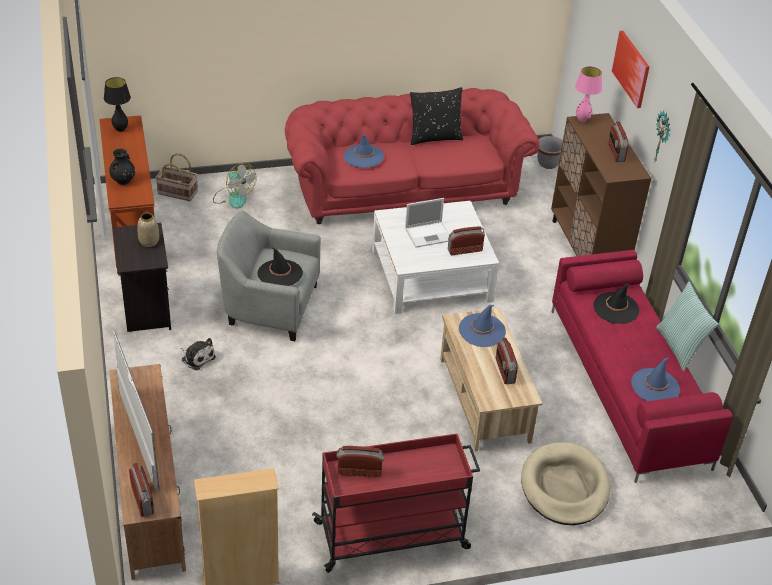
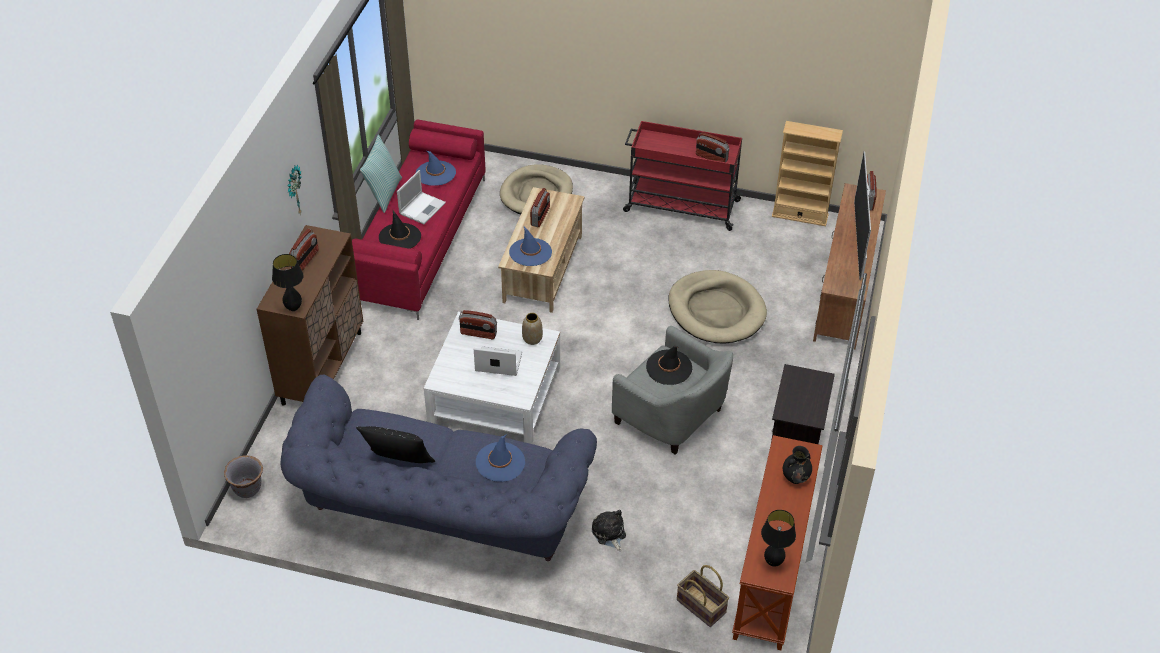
camera: 150 degrees left, 5 degrees up
(149, 242) = (792, 397): vase -> vase (532, 339)
(197, 357) = (764, 386): plush toy -> plush toy (609, 534)
(233, 197) = (639, 573): fan -> none
(281, 417) = (716, 310): none -> beige dog bed
(403, 189) = (439, 514): red sofa -> blue sofa
(582, 120) = (293, 308): pink table lamp -> black table lamp
(627, 344) = (422, 208): none -> laptop
(631, 68) = (250, 238): picture -> none

